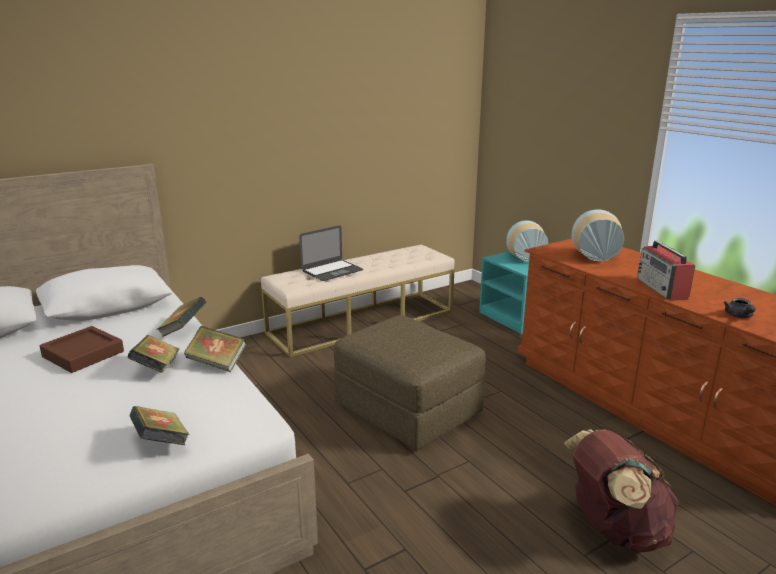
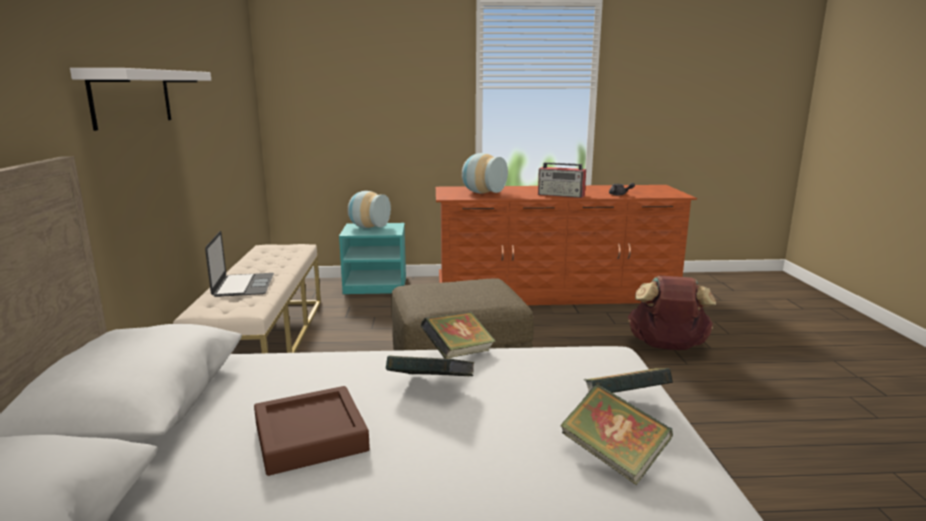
camera: 60 degrees left, 5 degrees down
(183, 329) = (333, 360): book -> book (613, 457)
(250, 125) = (132, 97): none -> white shelf

